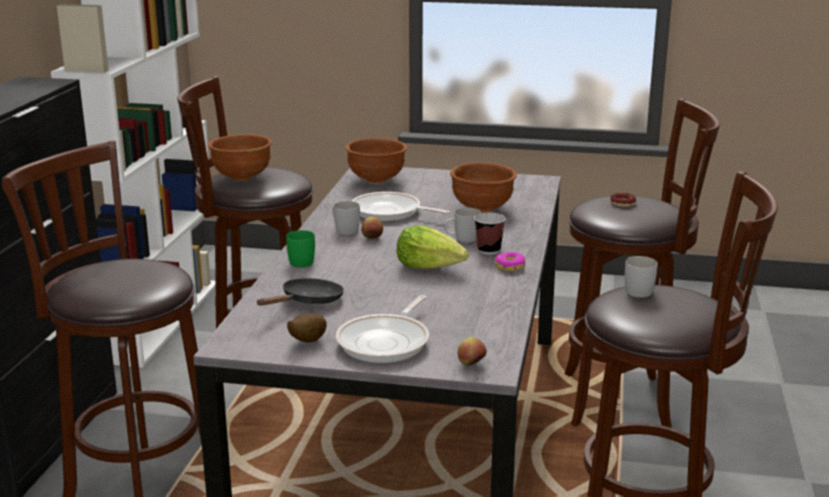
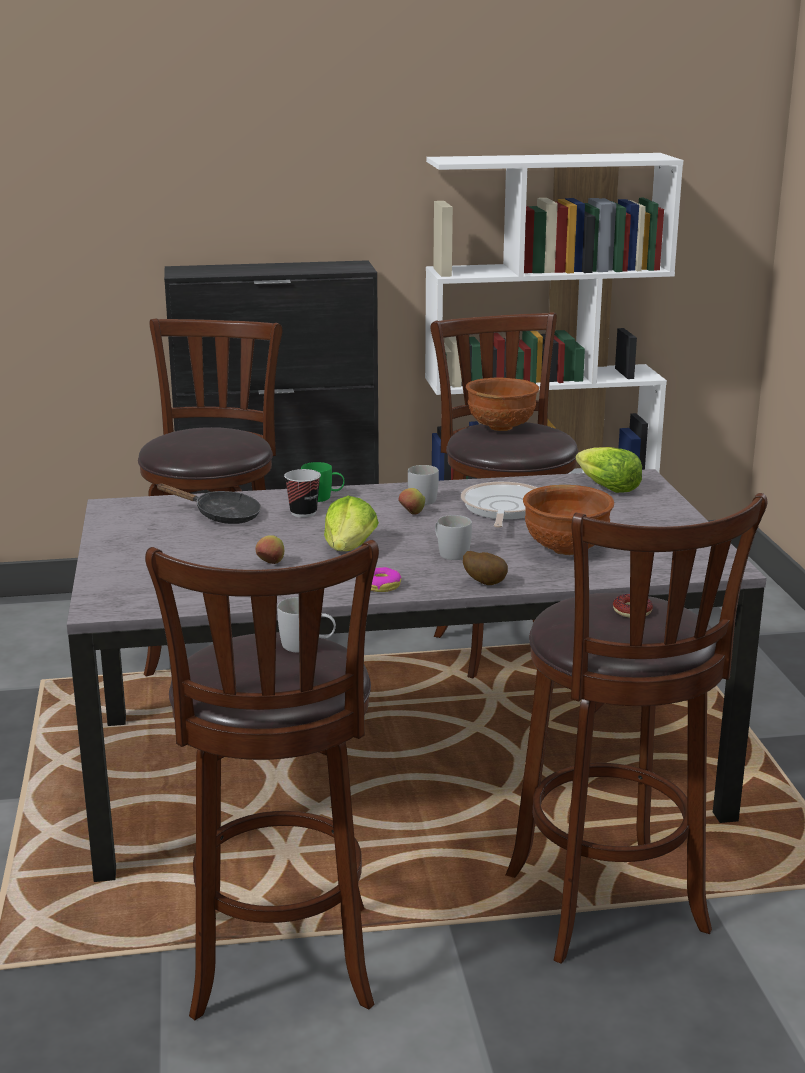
camera: 70 degrees right, 0 degrees up
(306, 341) = (131, 529): potato -> potato (485, 583)
(377, 180) = (606, 488): brown bowl -> lettuce
(386, 342) = (144, 558): frying pan -> none
(471, 365) = (107, 599): apple -> apple (271, 563)
(489, 250) = (424, 570): cup -> cup (303, 513)

